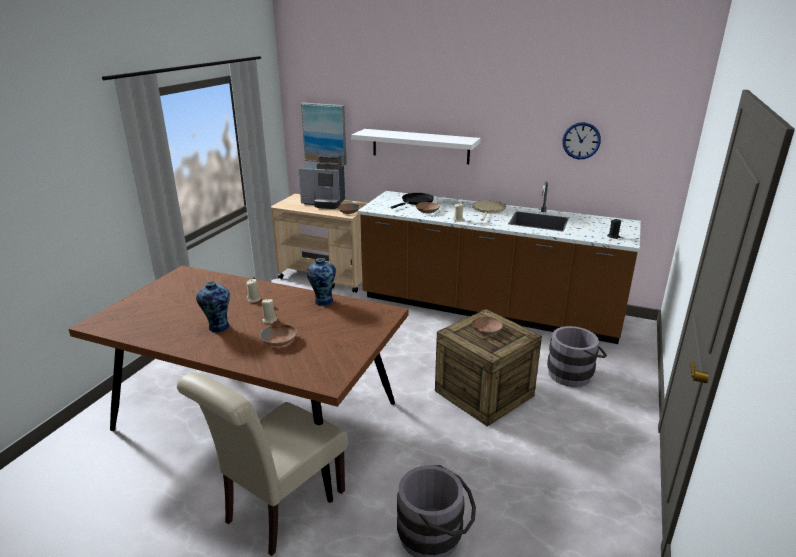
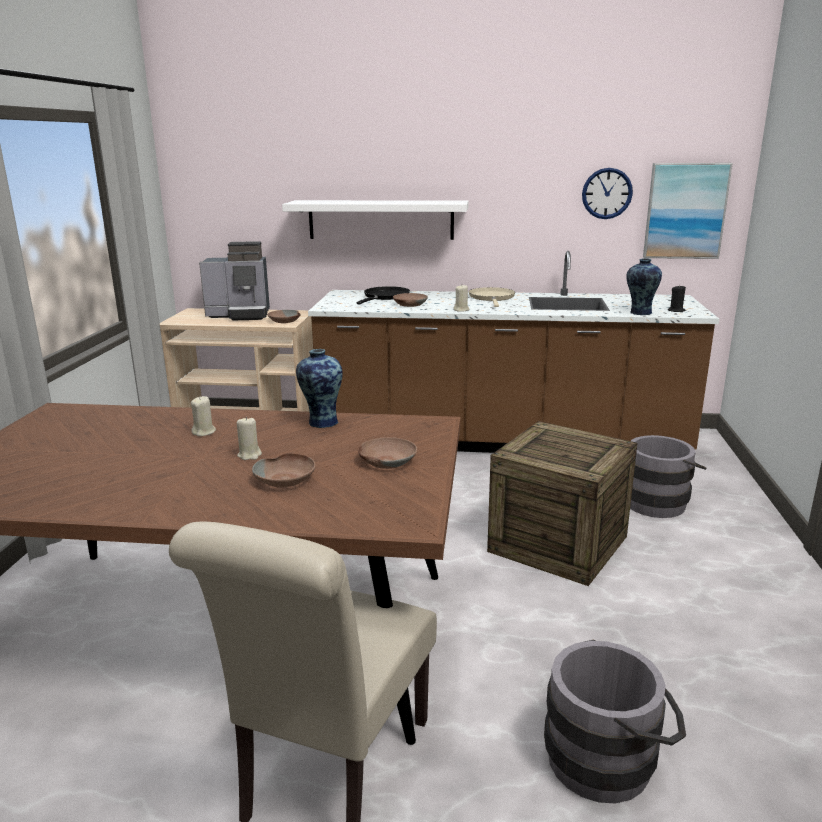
camera: 15 degrees left, 5 degrees down
(218, 327) = (163, 475): vase -> vase (639, 313)
(324, 133) = (231, 212): picture -> picture (685, 211)
(486, 329) = (558, 444): brown bowl -> brown bowl (387, 461)

